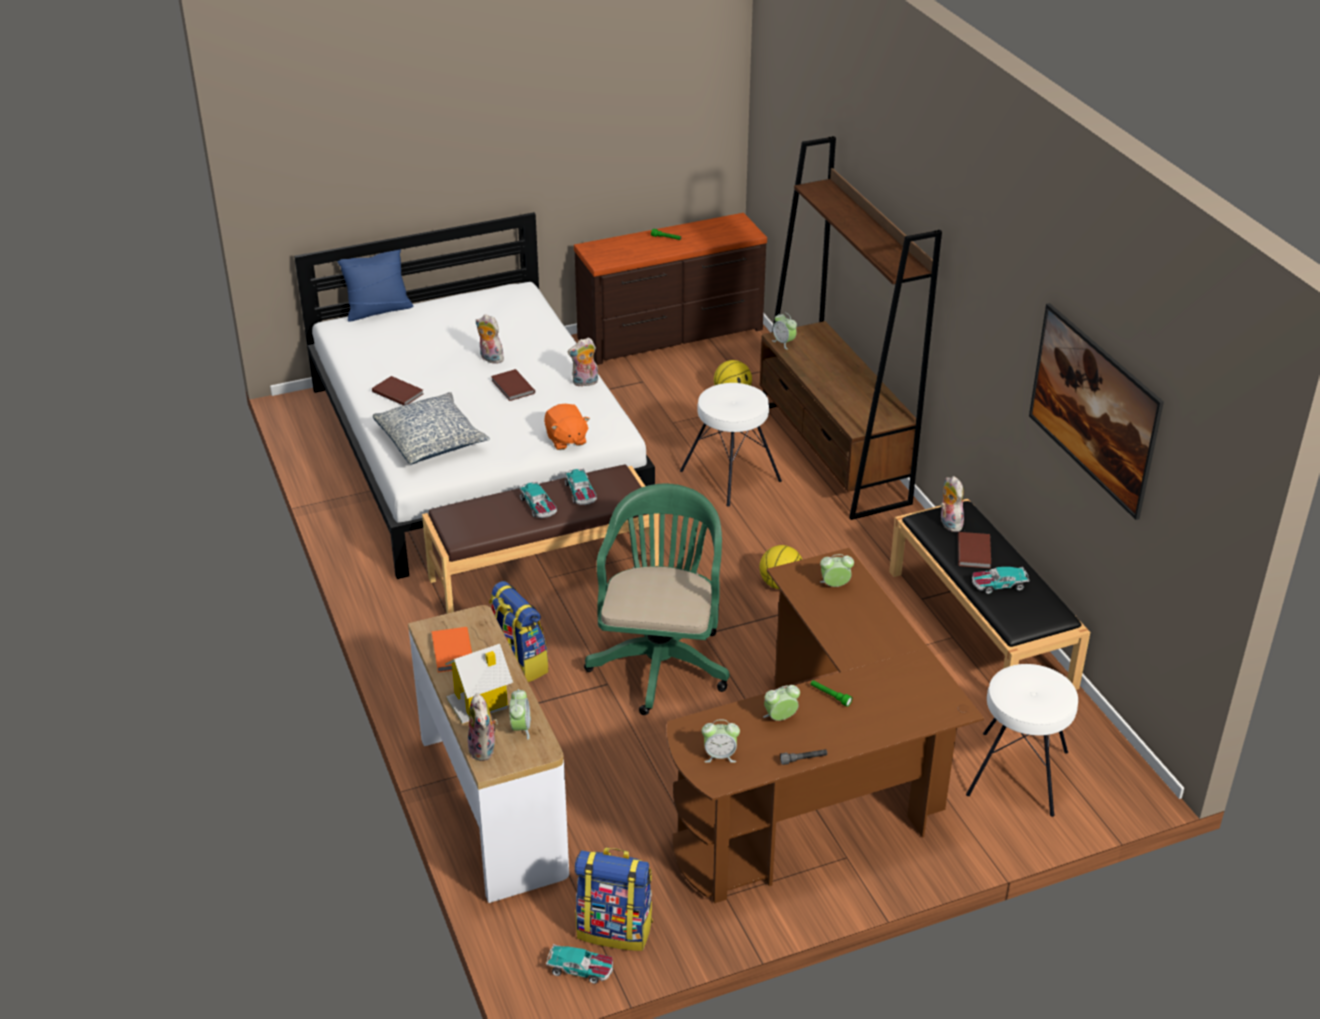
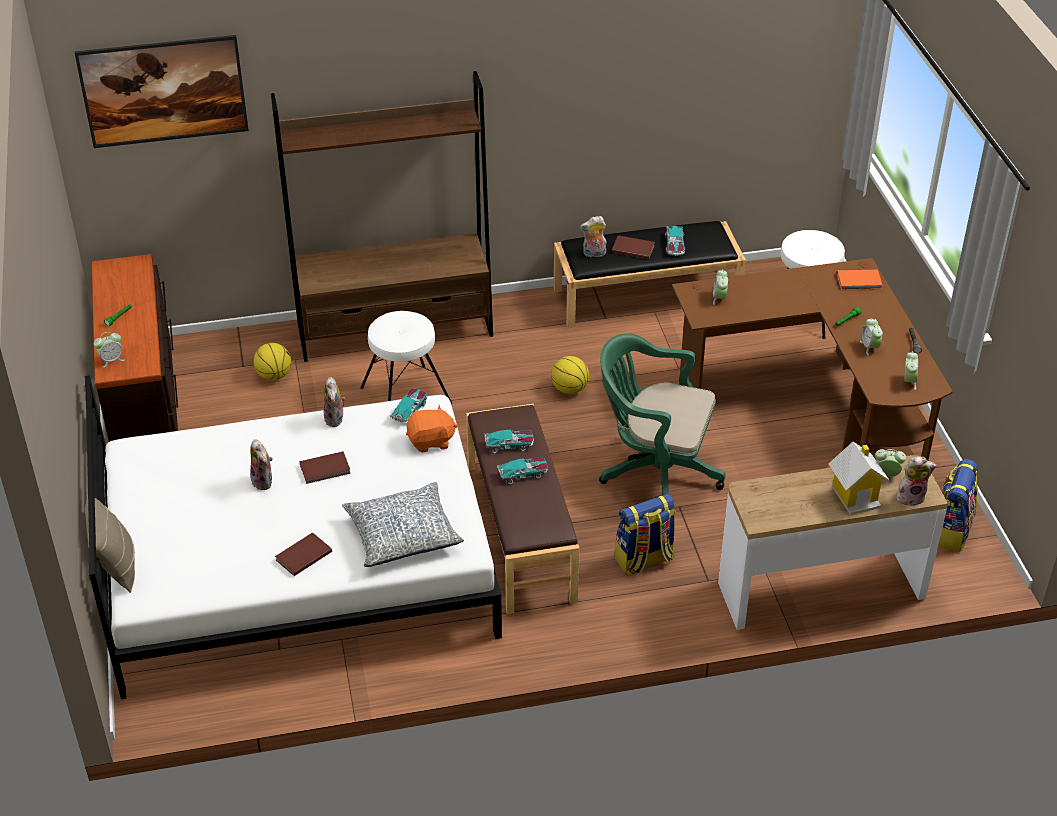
camera: 80 degrees left, 5 degrees up
(378, 310) = (116, 566): blue pillow -> beige pillow
(451, 652) = (790, 509): orange book -> orange book (859, 282)
(490, 359) = (264, 481): plush toy -> plush toy turned 75 degrees counterclockwise
(581, 968) = (987, 553): toy car -> toy car (409, 410)
(784, 343) = (321, 284): alarm clock -> alarm clock (111, 360)
(1088, 437) = (692, 100): picture -> picture (167, 114)

